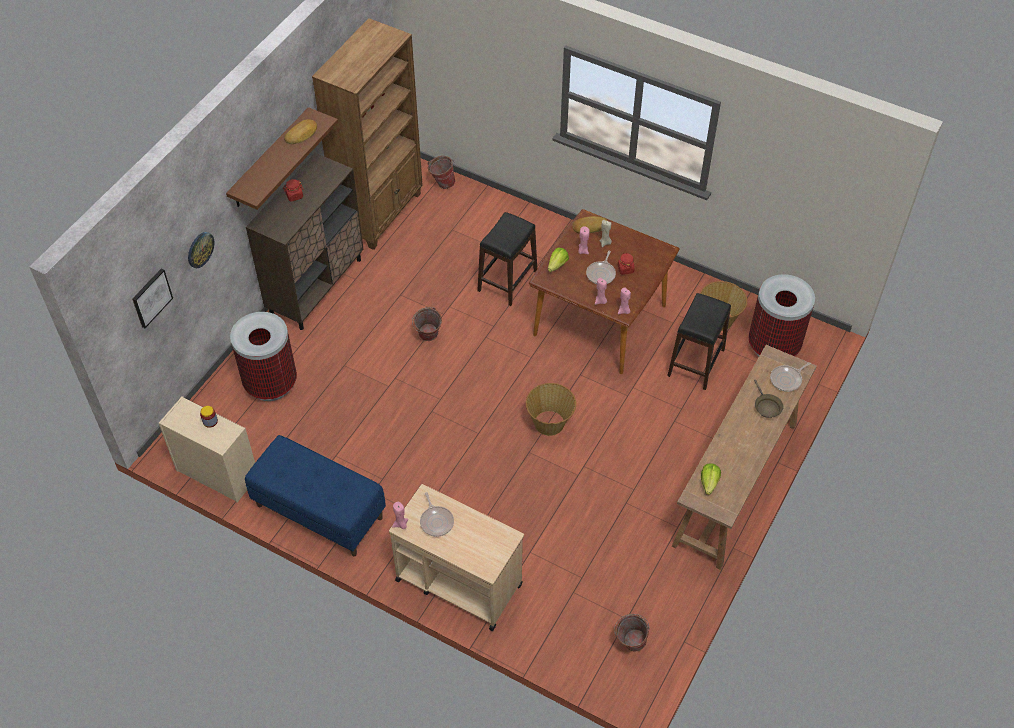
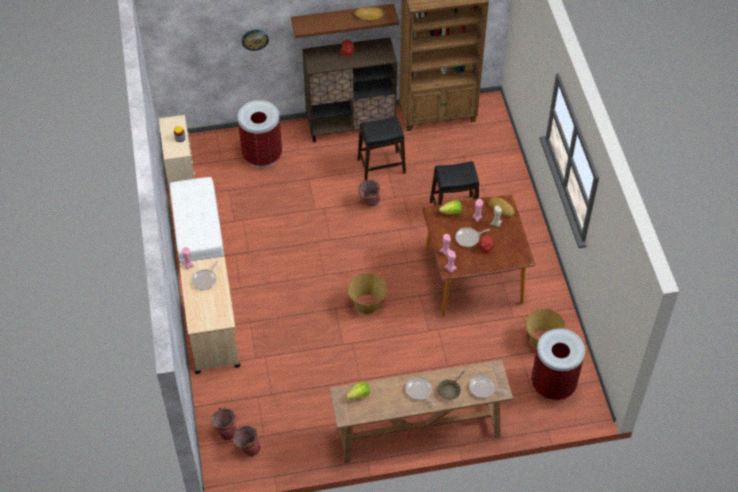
camera: 50 degrees right, 0 degrees up
(151, 297) = (200, 44): picture -> none
(318, 511) = (199, 239): blue bench -> white bench
(442, 183) = (495, 126): bucket -> bucket (226, 431)
(696, 362) = (493, 350): black stool -> black stool (381, 166)
(747, 431) = (419, 391): none -> frying pan

